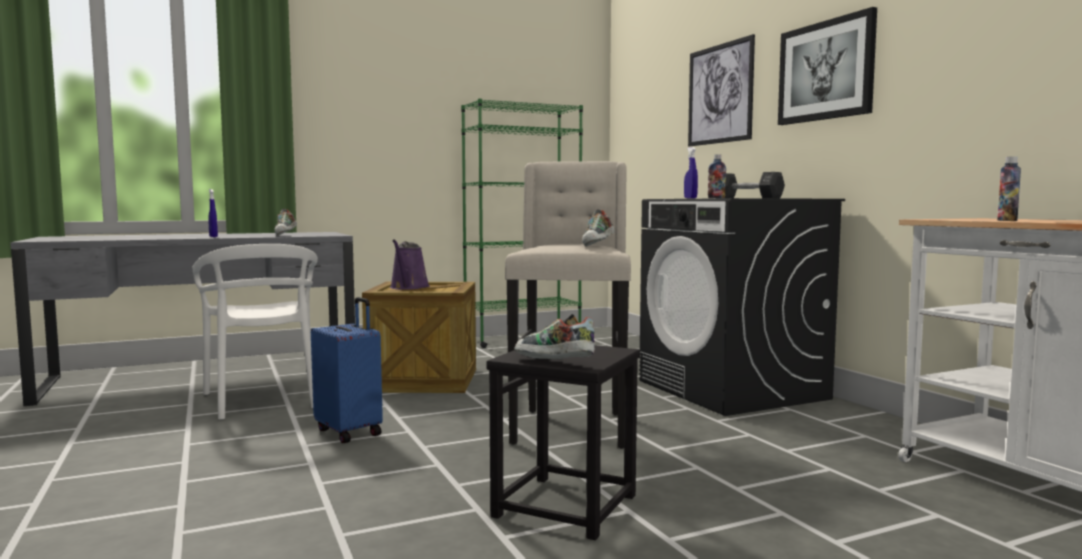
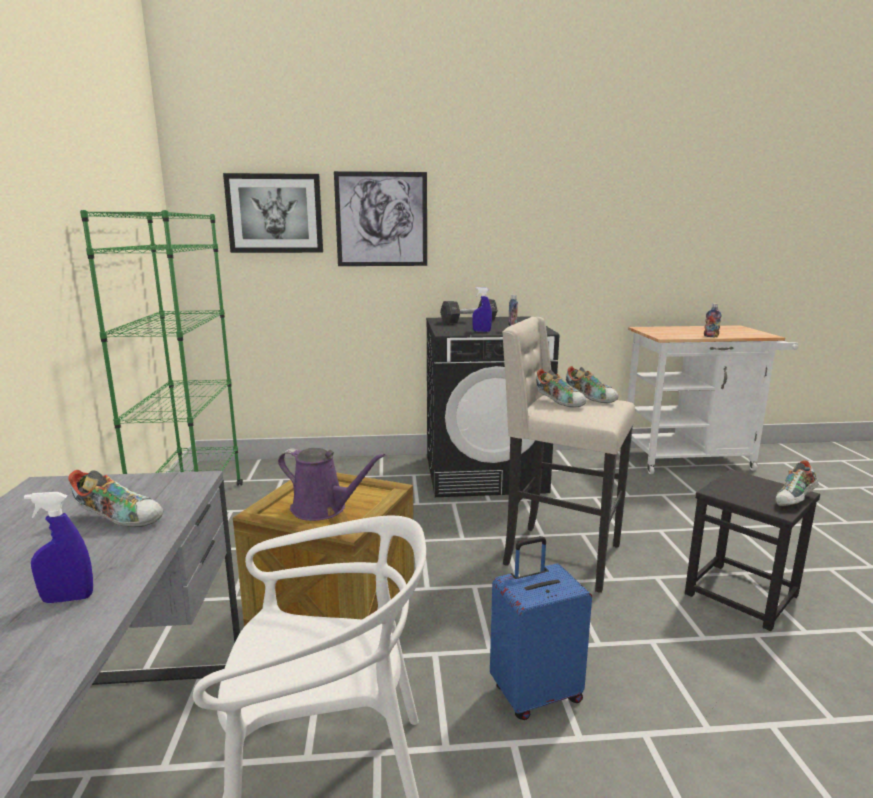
camera: 70 degrees left, 10 degrees up
(569, 244) = (560, 402): none -> shoe
(826, 71) = (507, 219): picture -> picture (275, 213)

